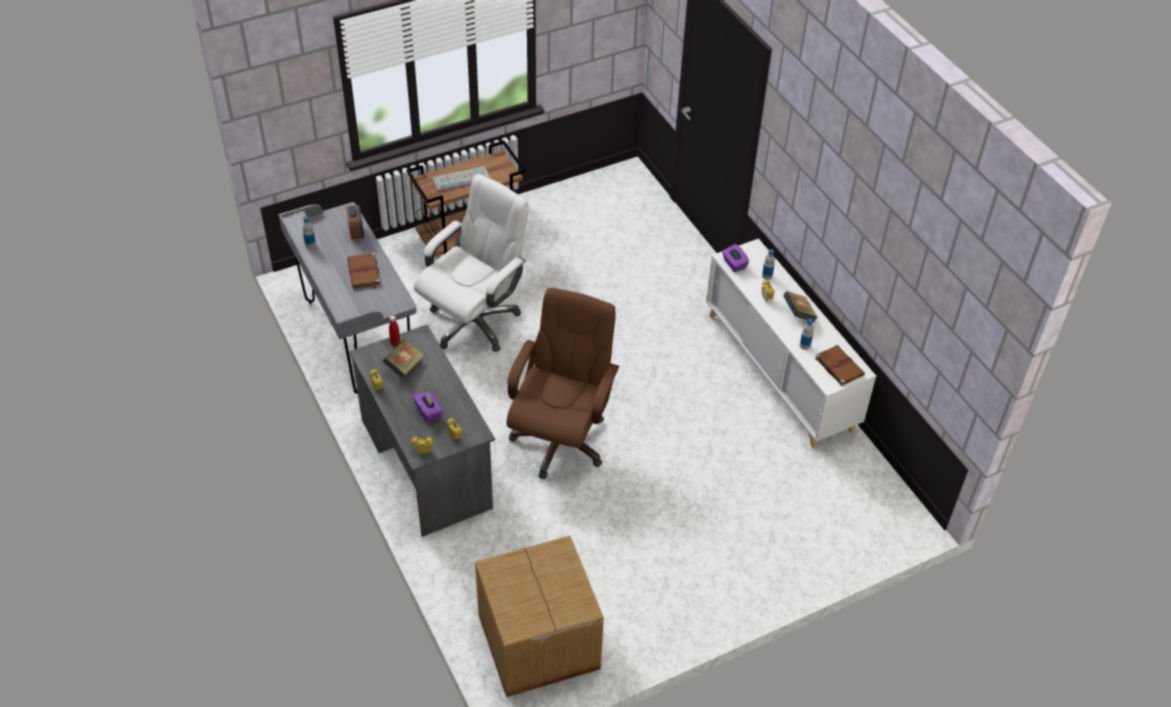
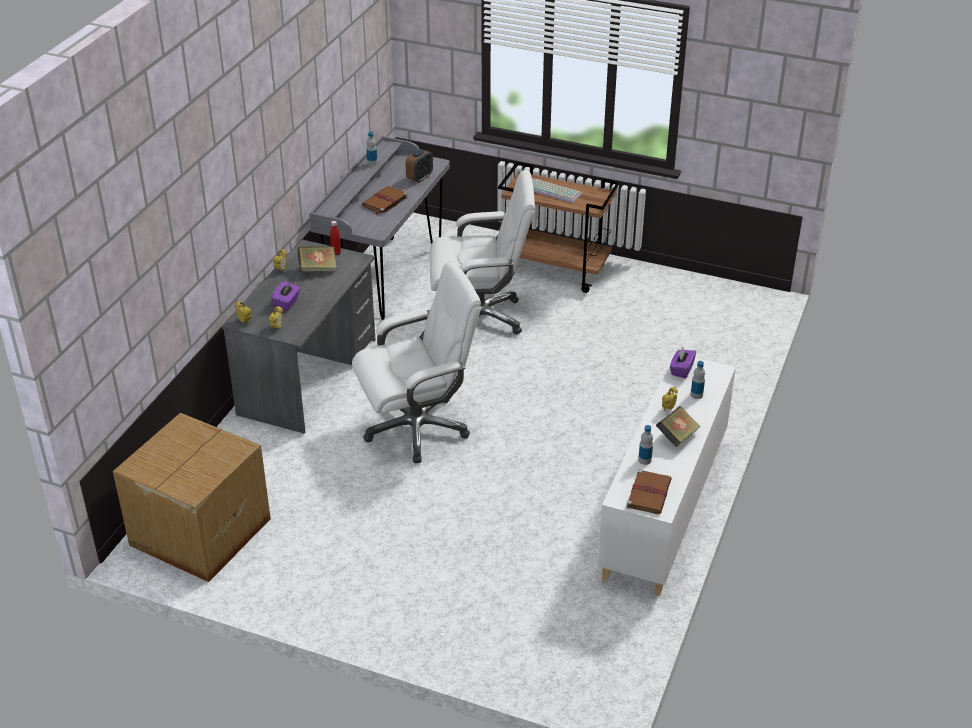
camera: 50 degrees right, 10 degrees down
(560, 439) = (417, 427): brown office chair -> white office chair

